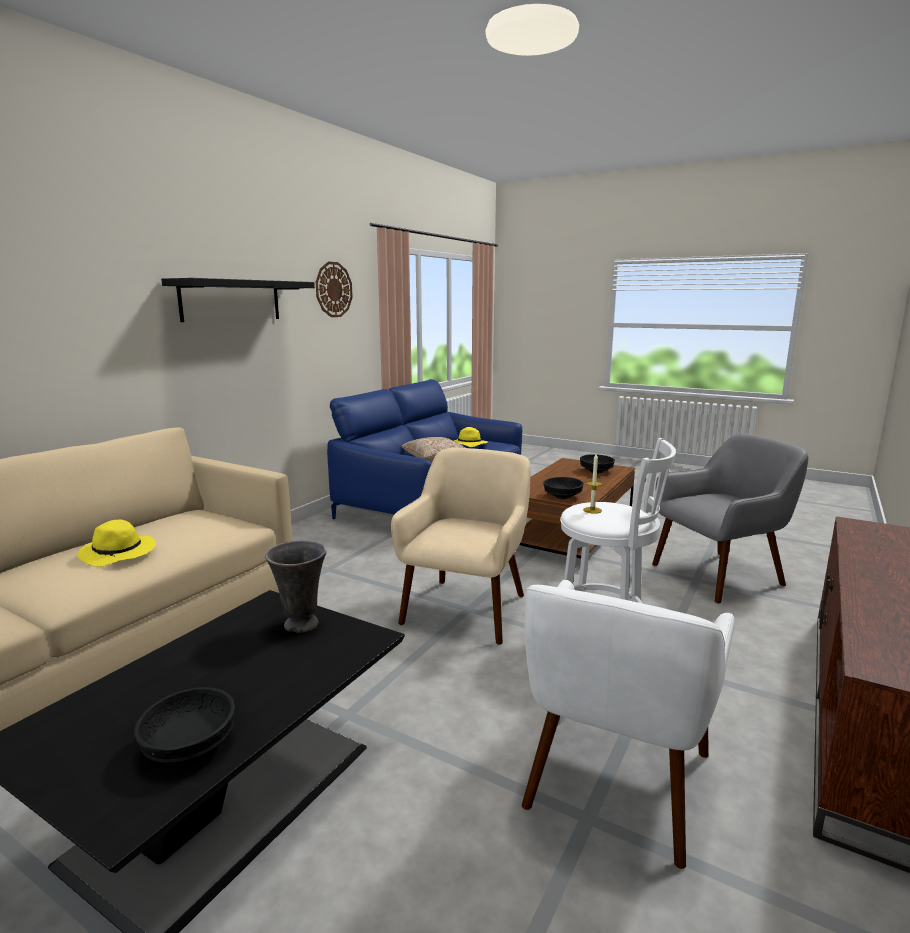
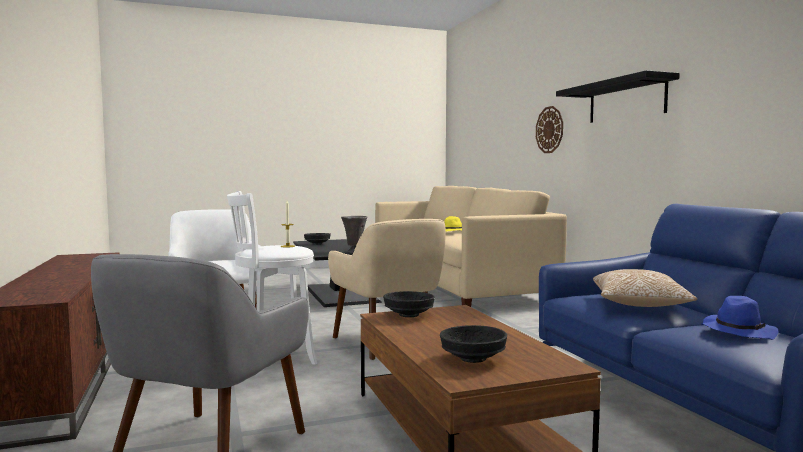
camera: 130 degrees right, 10 degrees down
(333, 289) = (750, 65): wall clock -> wall clock (549, 130)
(468, 445) = (737, 331): yellow hat -> blue hat

